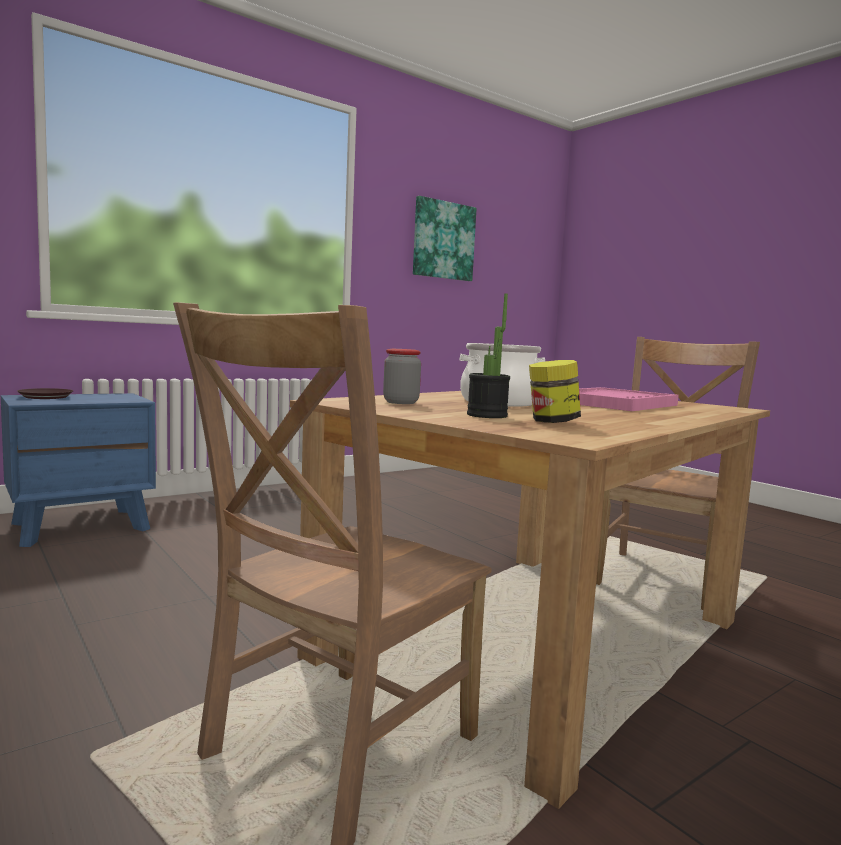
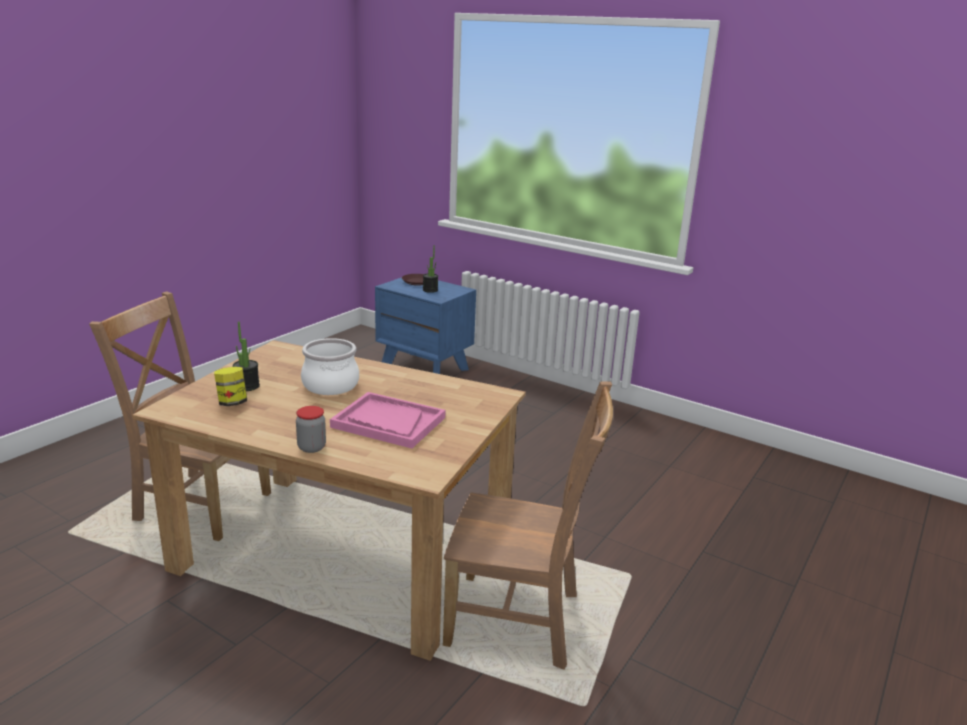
camera: 70 degrees right, 15 degrees up
(94, 398) = (430, 290): none -> potted plant
(401, 402) = (291, 362): jar -> jar (311, 447)
(443, 240) = (838, 173): picture -> none

